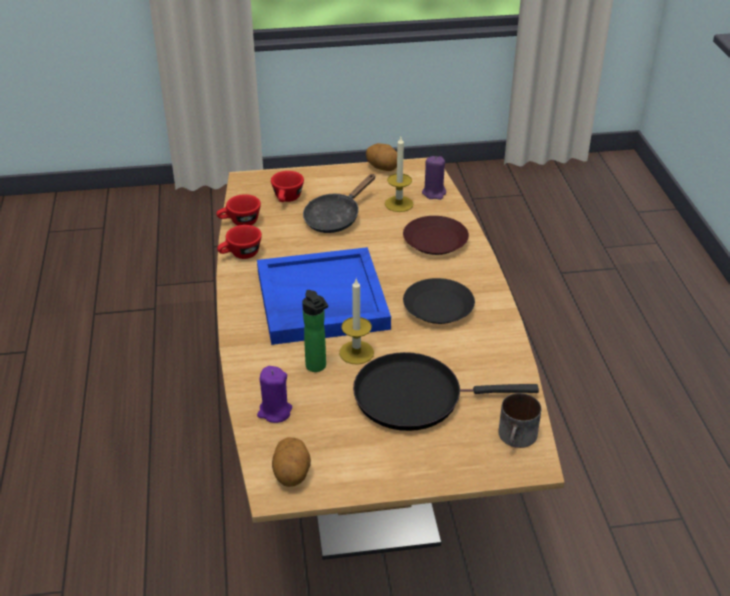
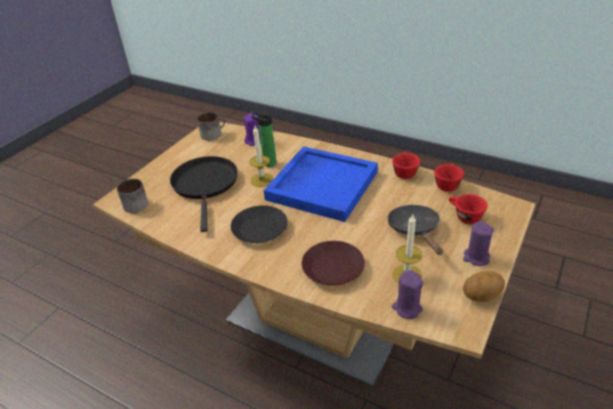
camera: 130 degrees right, 0 degrees up
(292, 474) = (213, 134): potato -> mug
(340, 180) = (476, 257): none -> purple candle
(415, 396) = (205, 184): black frying pan -> black frying pan turned 45 degrees counterclockwise

